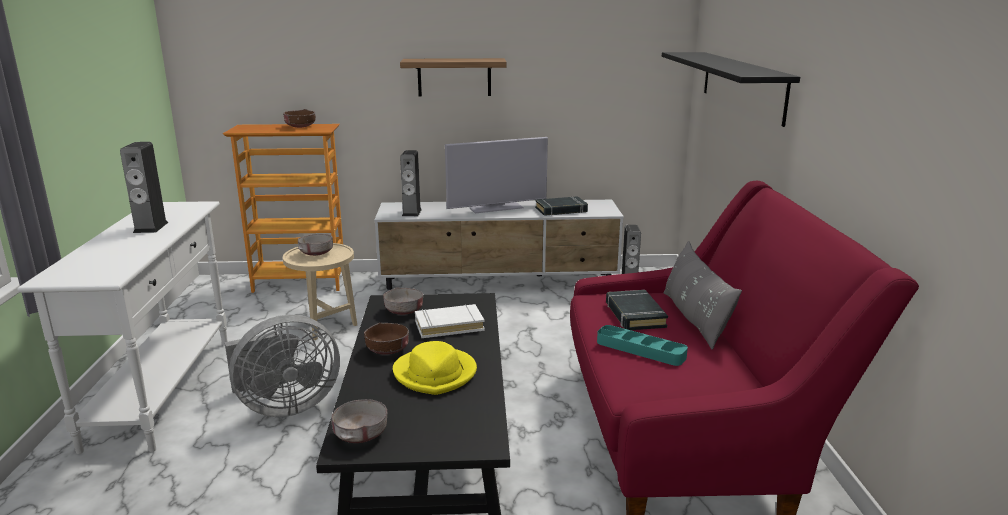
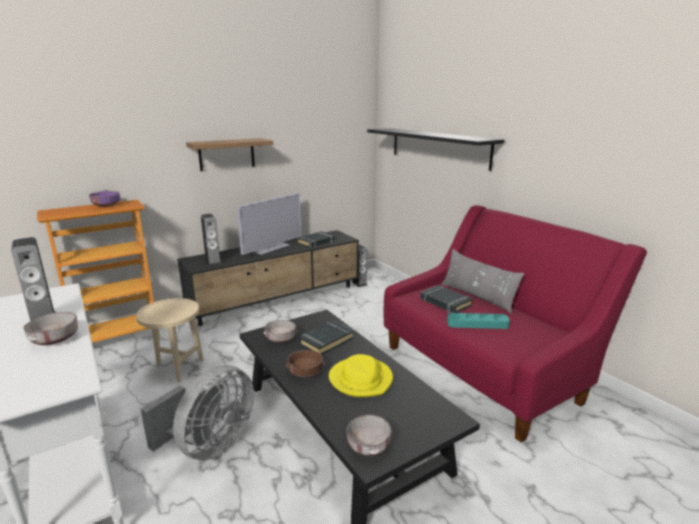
camera: 30 degrees left, 0 degrees up
(300, 126) = (106, 205): brown bowl -> purple bowl
(317, 253) = (165, 310): grey bowl -> grey bowl (55, 339)
(449, 325) = (326, 341): white book -> black book
(500, 281) = (278, 300): white tv stand -> black tv stand

